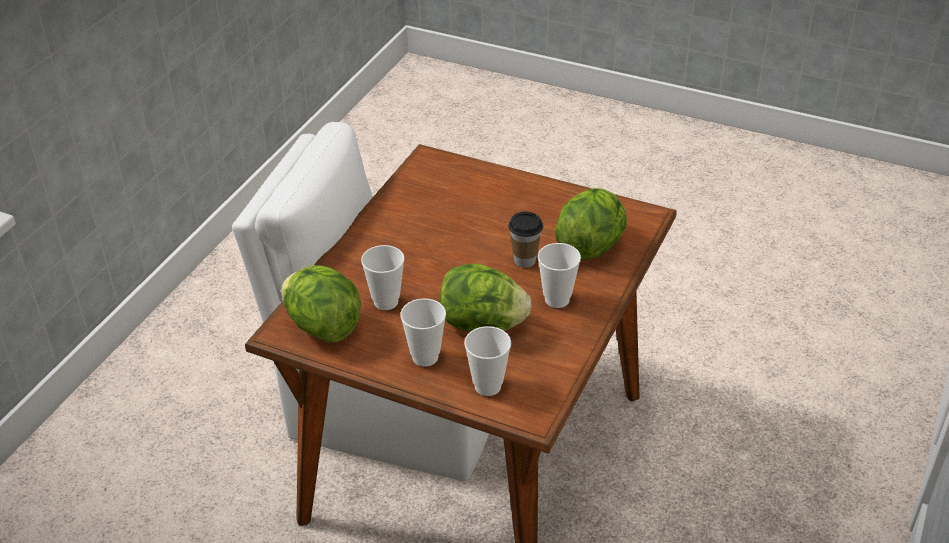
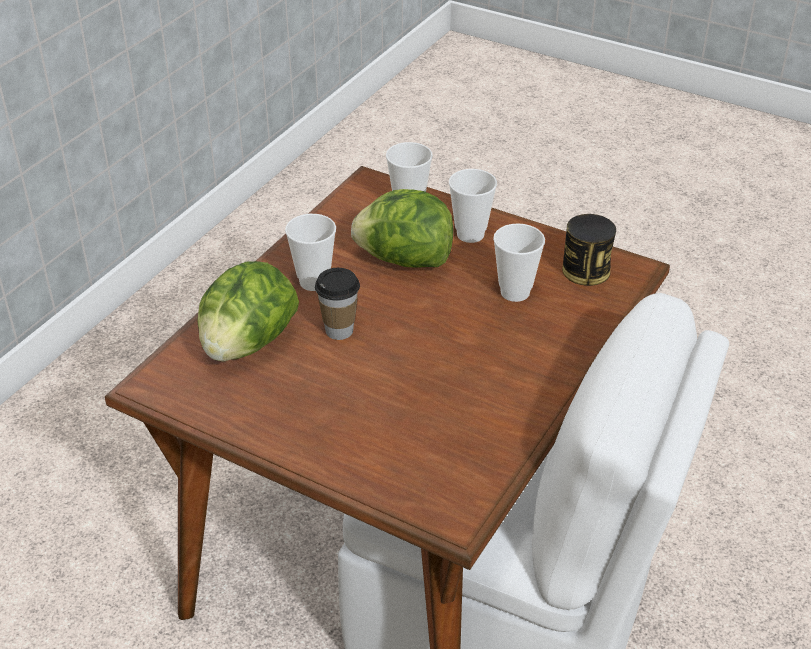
camera: 175 degrees left, 0 degrees up
(322, 326) = (586, 270): lettuce -> can

